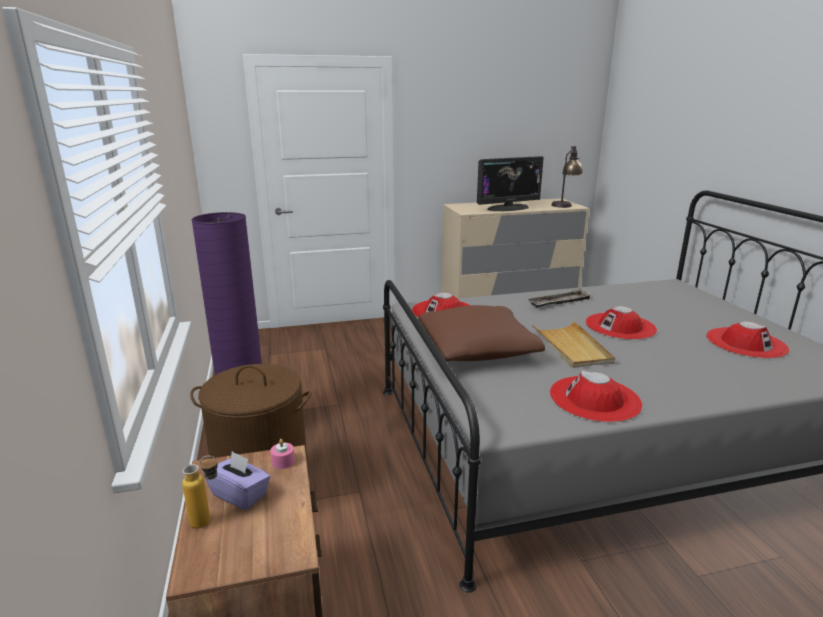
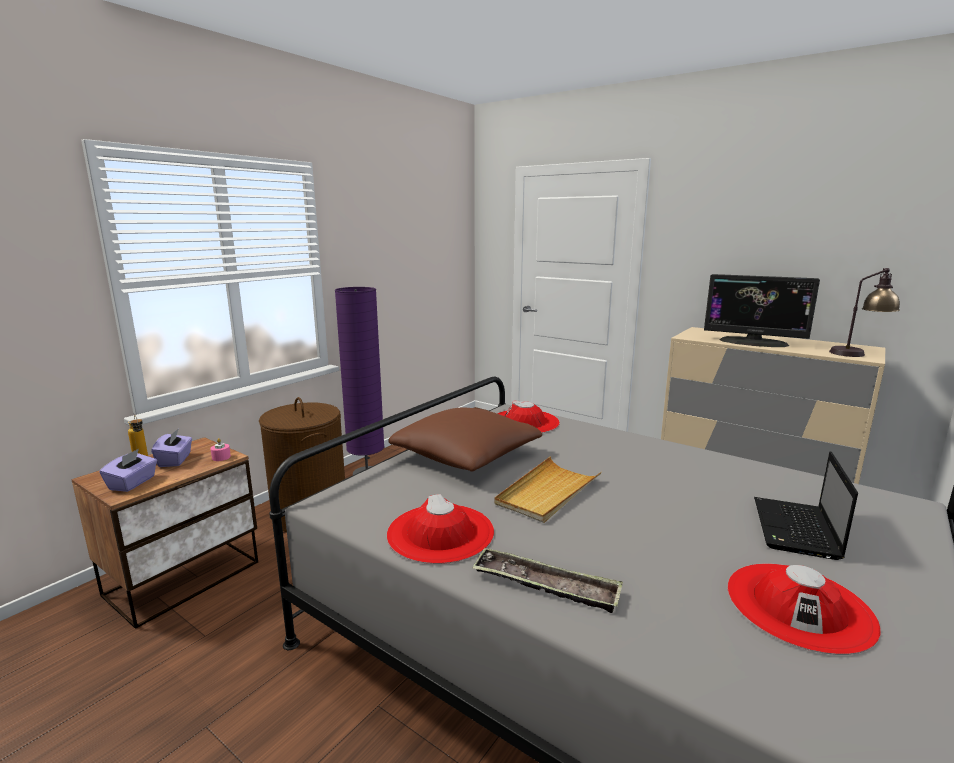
camera: 50 degrees right, 5 degrees down
(269, 539) = (133, 483): none -> purple tissue box
(559, 302) = (659, 457): tray -> tray (545, 585)
(620, 326) = (661, 504): red hat -> none
(677, 313) = (796, 530): none -> laptop

